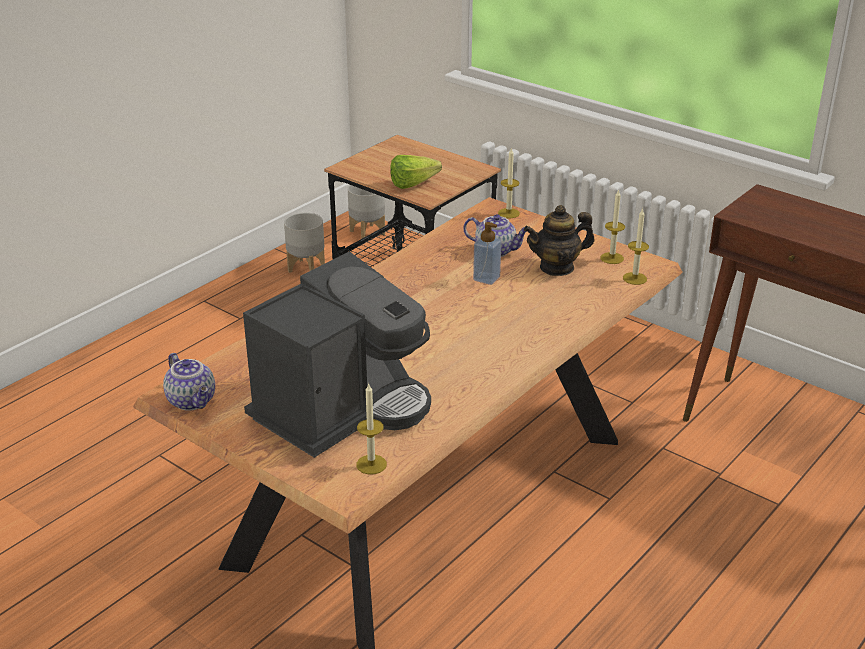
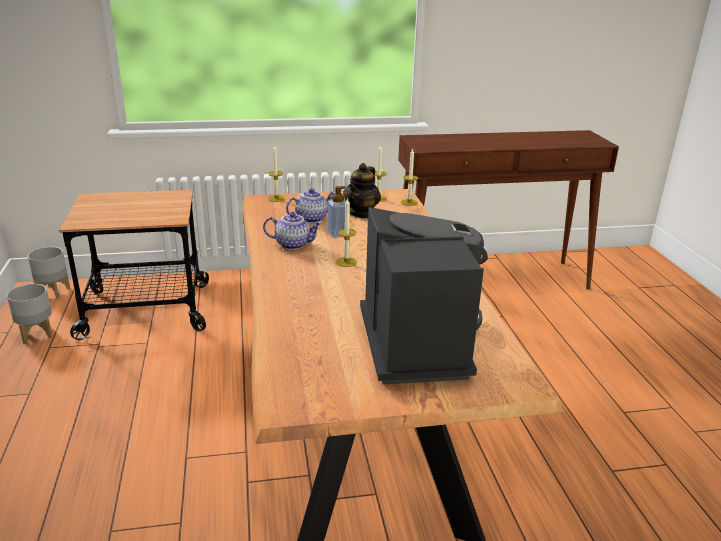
camera: 50 degrees left, 5 degrees down
(193, 401) = (312, 402): teapot -> teapot (293, 244)
(371, 464) = (503, 361): candle -> candle (346, 262)
(417, 184) = (153, 215): lettuce -> none

